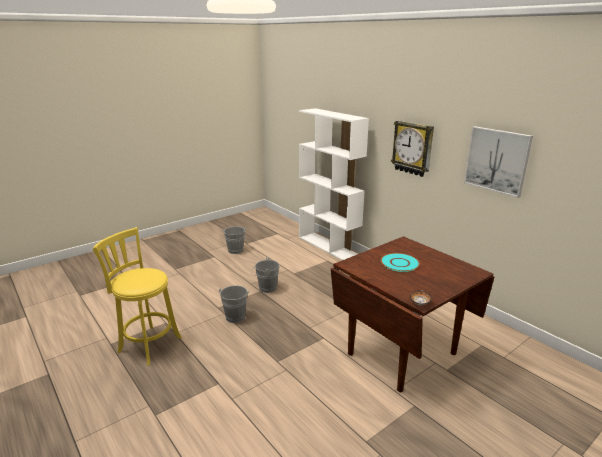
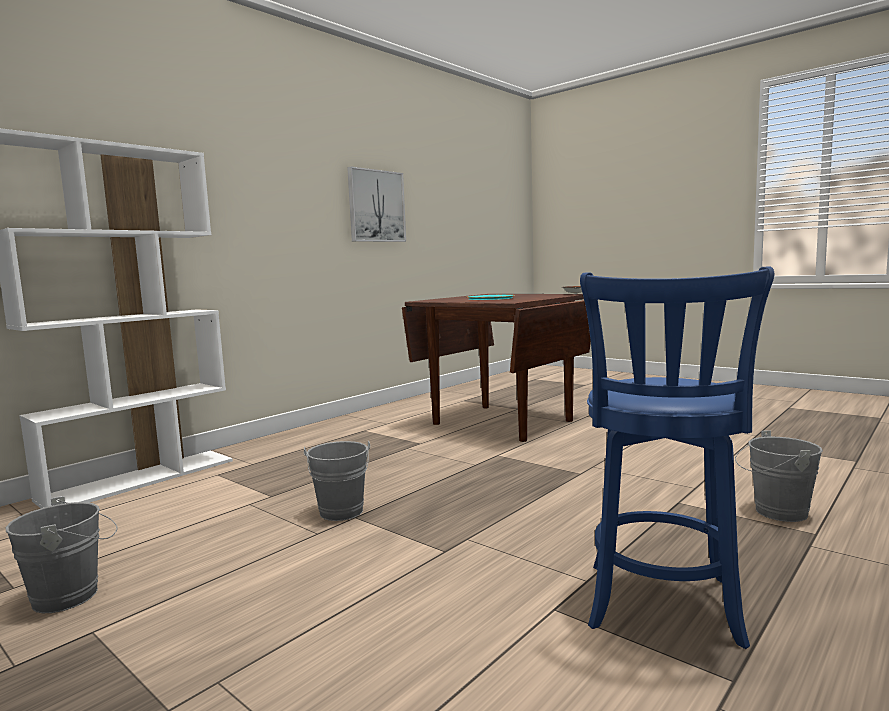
camera: 100 degrees left, 15 degrees down
(147, 344) = (662, 608): yellow stool -> blue stool
(236, 315) = (470, 524): grey bucket -> grey bucket (775, 512)
(412, 148) = (271, 208): wall clock -> none

